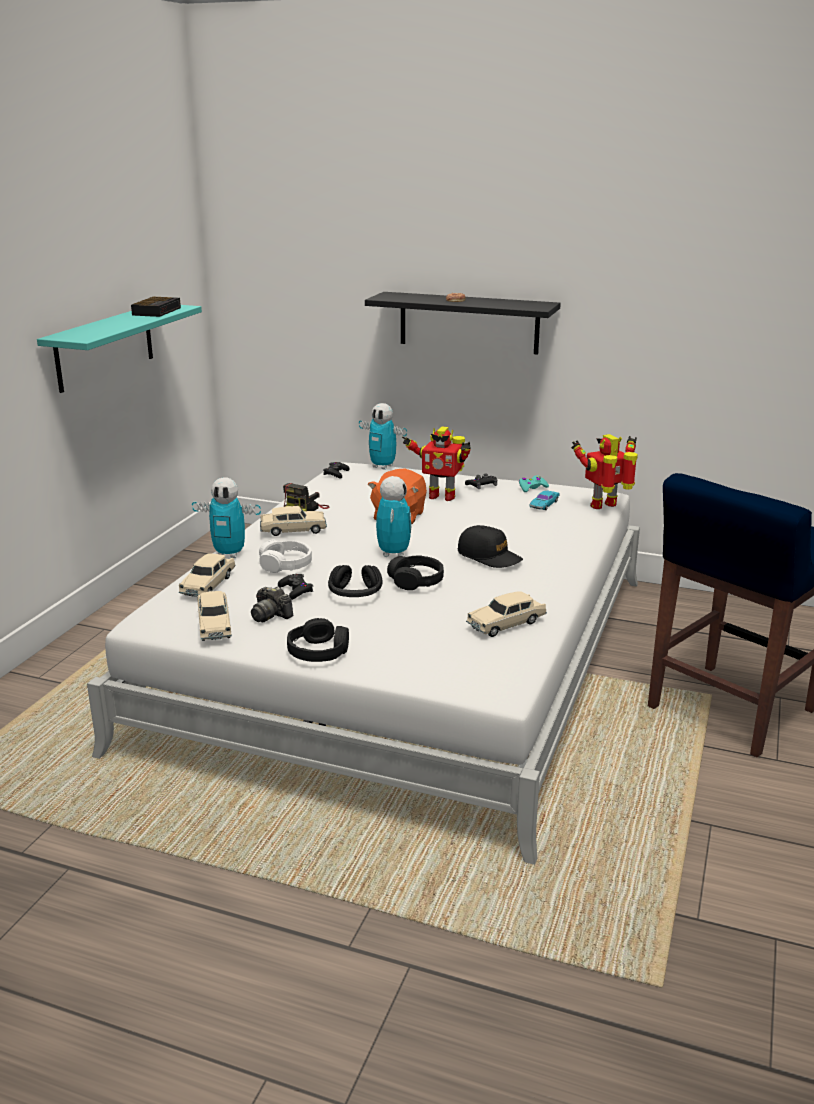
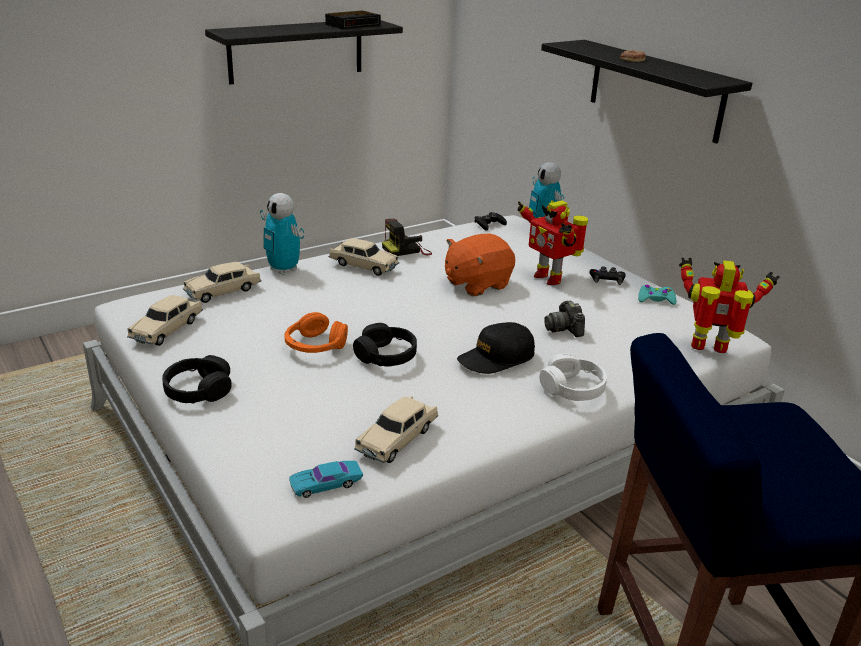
camera: 35 degrees right, 5 degrees up
(105, 347) = (296, 50): turquoise shelf -> black shelf
(270, 615) = (221, 338): camera -> camera (564, 328)
(286, 564) = (305, 295): white headphones -> white headphones (572, 388)
(296, 590) = (275, 323): black game controller -> none
(355, 593) = (315, 346): black headphones -> orange headphones
(393, 553) = (409, 320): toy robot -> none
(489, 556) = (496, 358): black cap -> black cap turned 75 degrees clockwise
(506, 624) = (397, 440): beige toy car -> beige toy car turned 60 degrees counterclockwise
(544, 504) = (640, 322): turquoise toy car -> turquoise toy car (326, 483)

